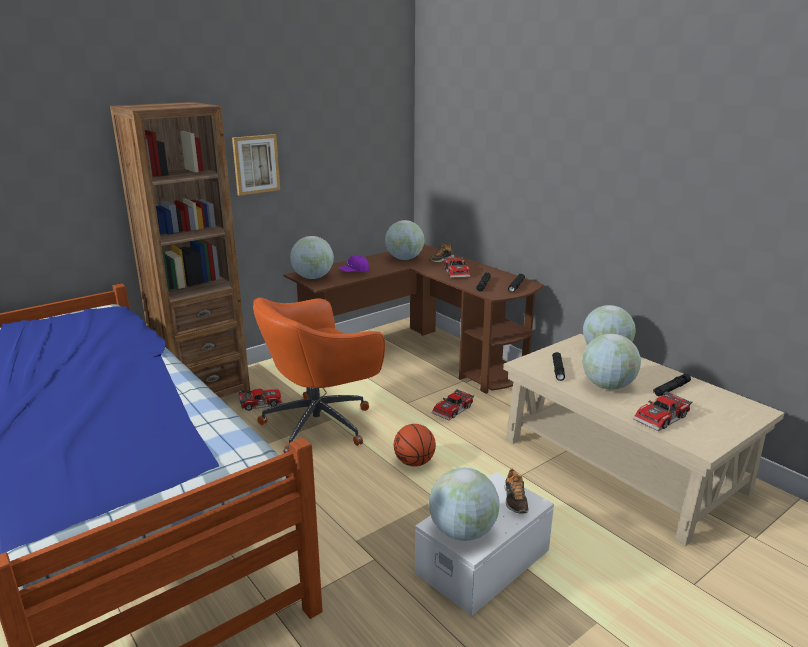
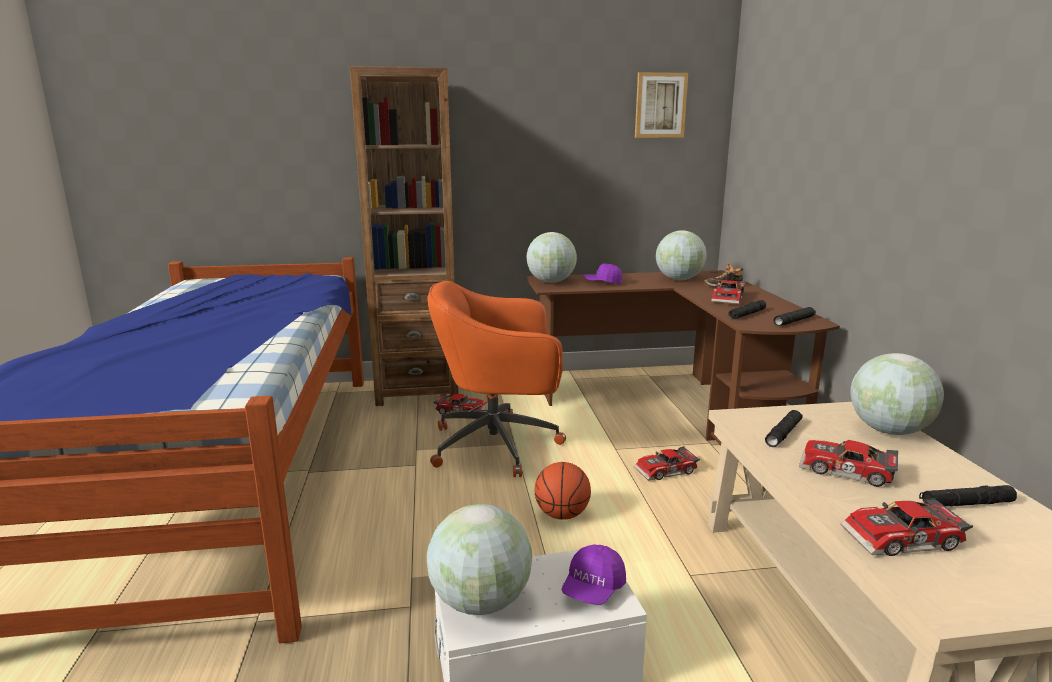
camera: 30 degrees right, 5 degrees down
(256, 164) = (512, 149): picture -> picture (660, 105)
(515, 500) = (593, 589): shoe -> purple cap
(608, 386) = (846, 472): globe -> toy car

